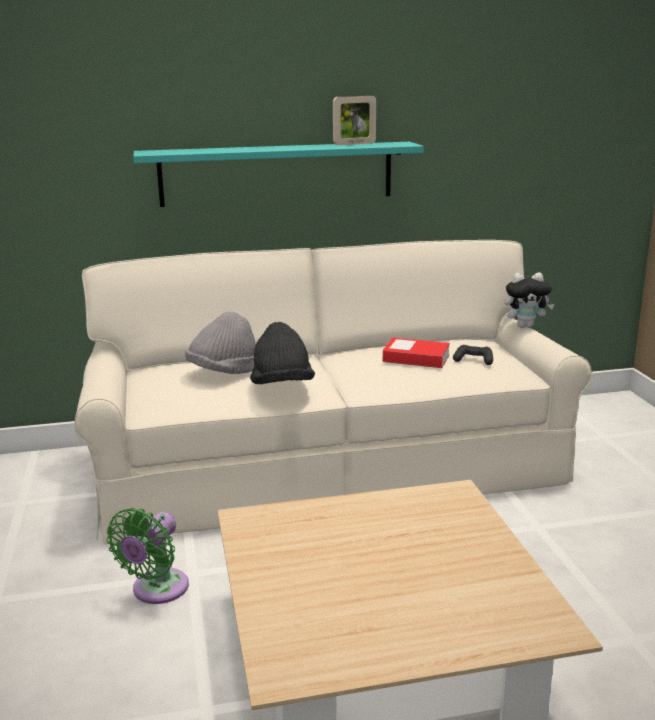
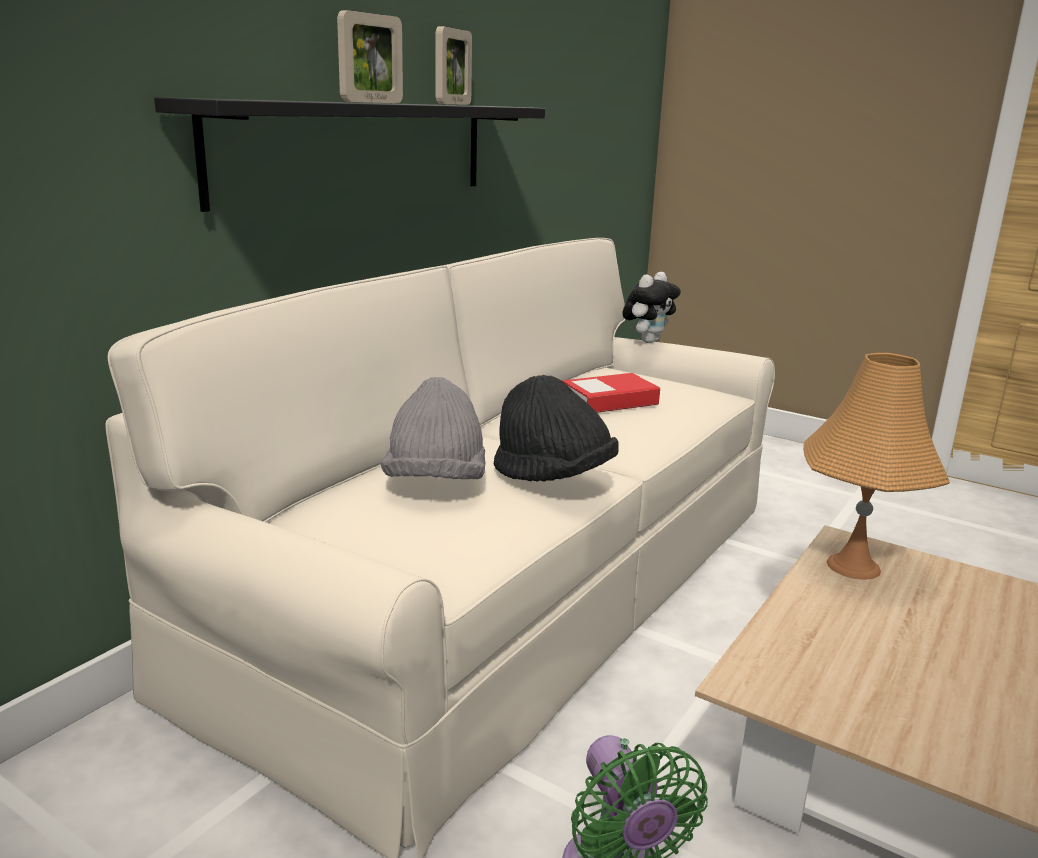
camera: 45 degrees left, 0 degrees up
(261, 149) = (372, 102): none -> picture frame
(277, 173) = (359, 150): turquoise shelf -> black shelf
(429, 503) = (853, 566): none -> orange table lamp
(473, 360) = (663, 389): black game controller -> none

